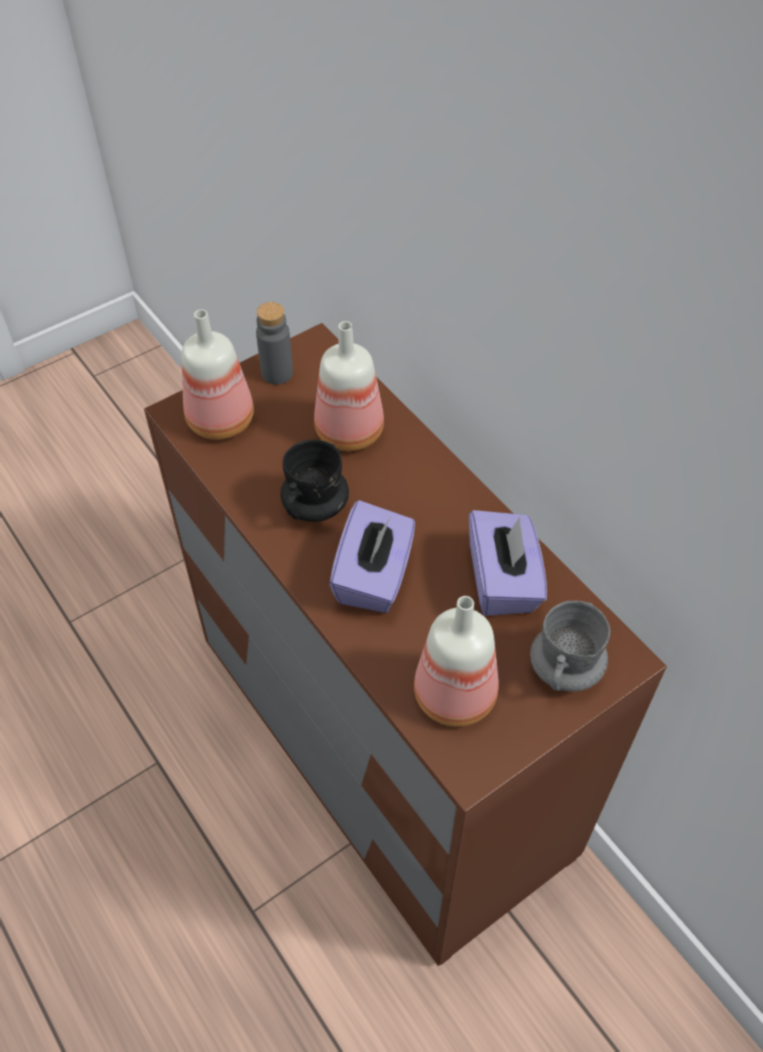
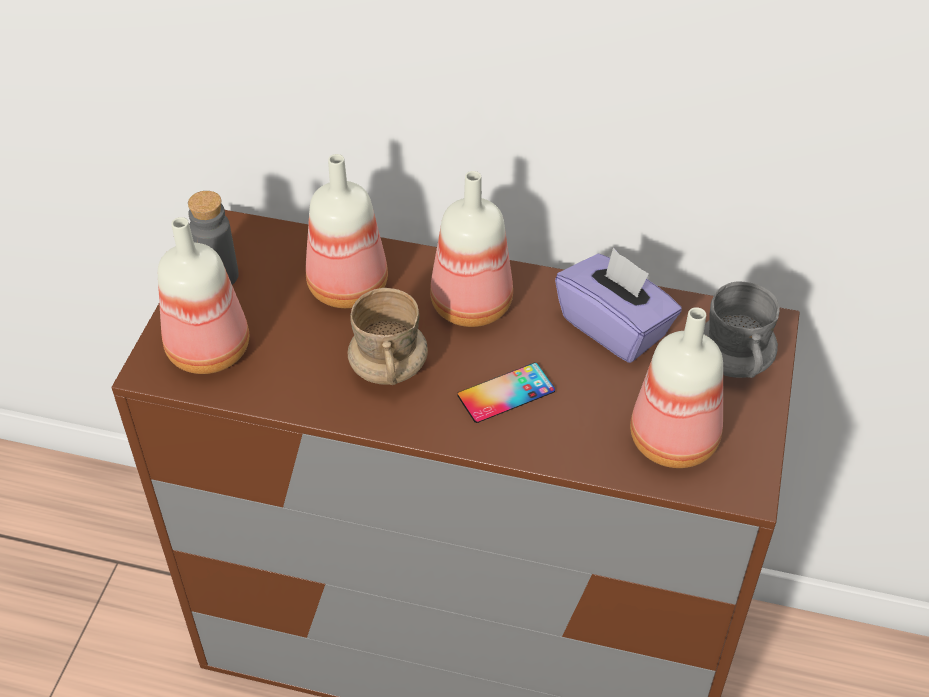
camera: 40 degrees left, 5 degrees down
(315, 507) = (389, 369): black mug -> beige mug
(374, 577) = (506, 393): purple tissue box -> phone
(416, 498) = (471, 307): none -> bottle

